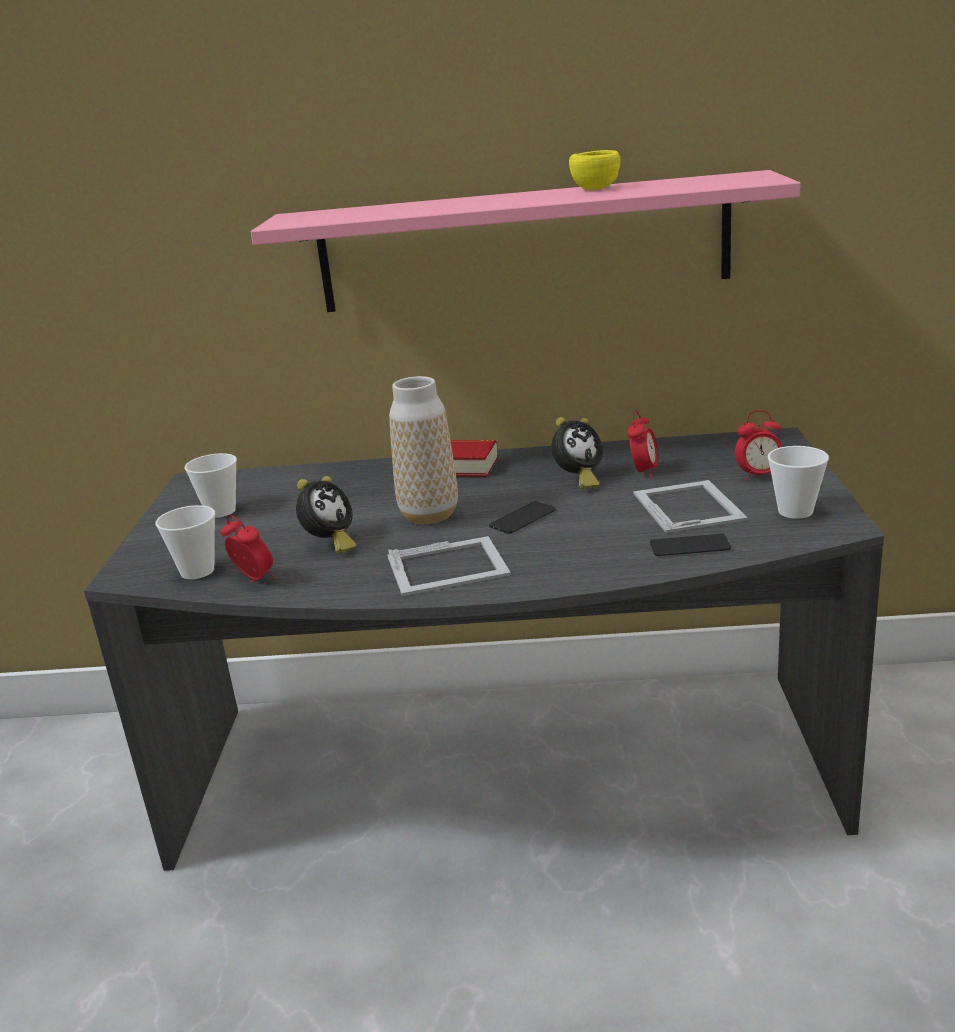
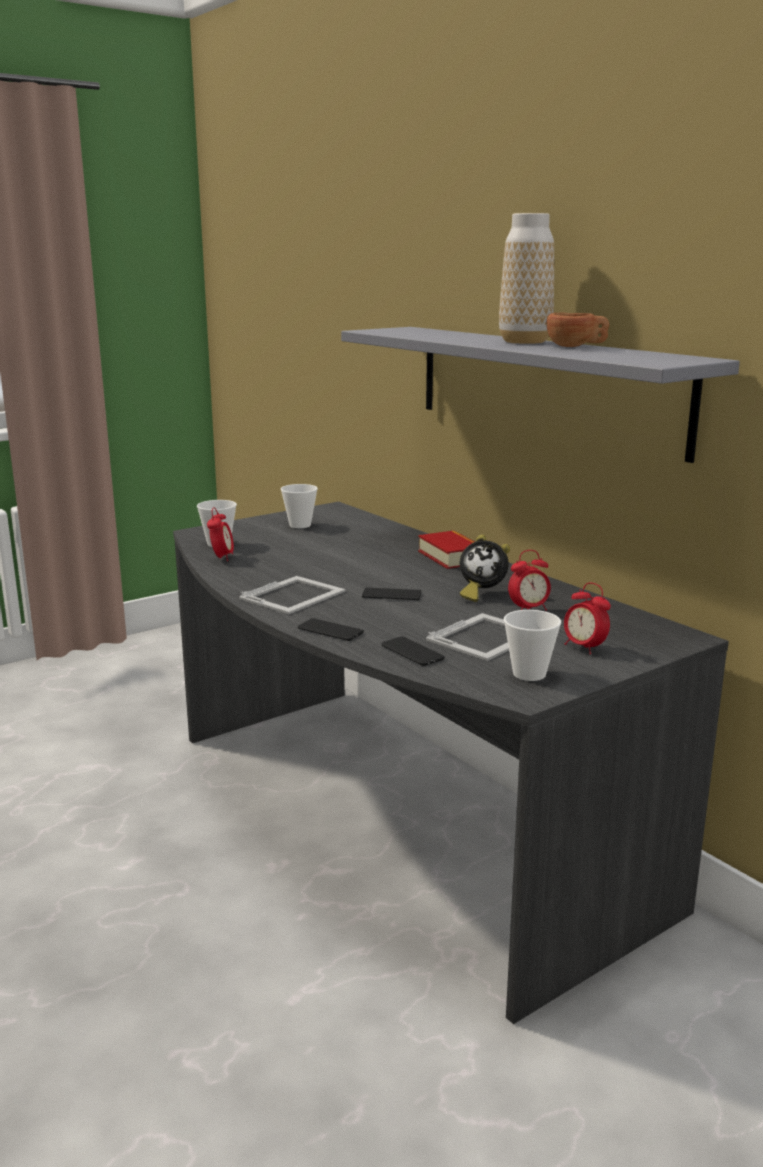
camera: 50 degrees right, 5 degrees down
(330, 544) = (287, 560): alarm clock -> none
(429, 515) = (362, 571): vase -> vase (524, 342)
(449, 566) = (294, 595): picture frame -> picture frame turned 90 degrees counterclockwise
(522, 244) = (544, 386): pink shelf -> grey shelf
(583, 571) = (330, 630): none -> phone
(599, 188) = (576, 347): yellow cup -> brown cup

